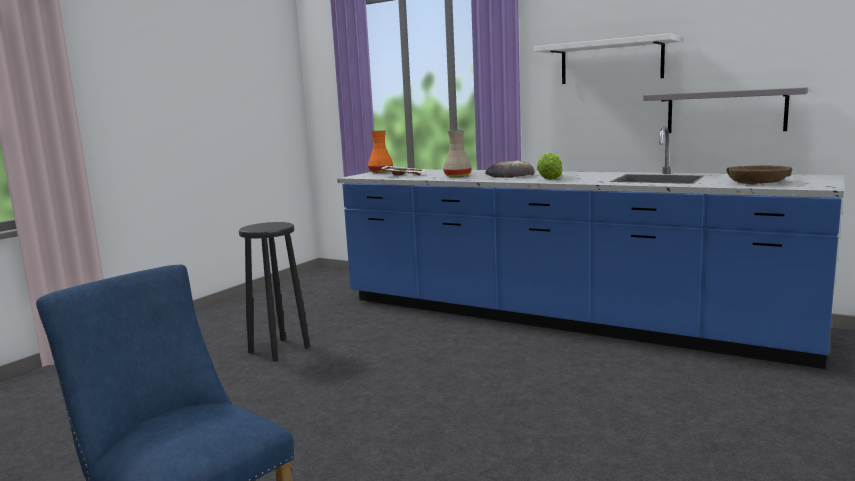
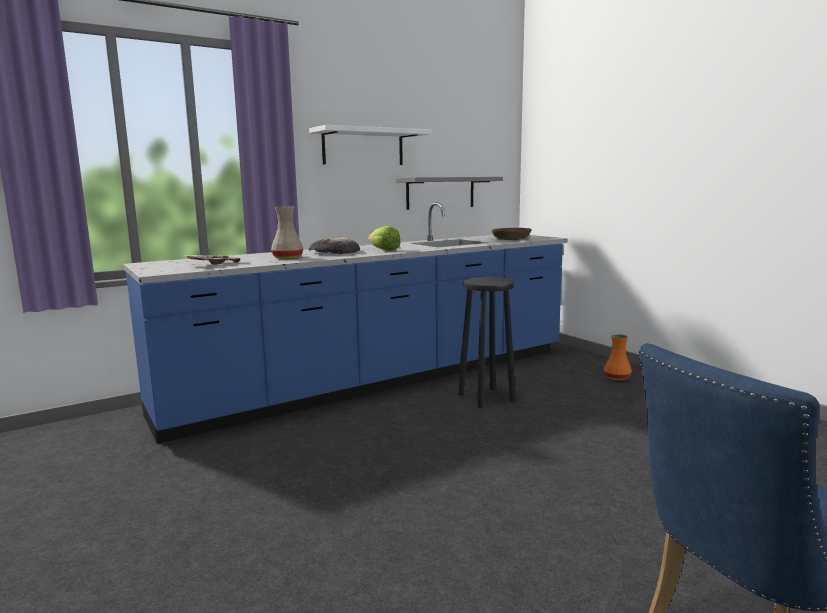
camera: 65 degrees left, 0 degrees up
(279, 350) = (245, 522): black stool -> black stool (487, 397)
(381, 172) = (151, 266): orange vase -> orange vase (616, 377)

